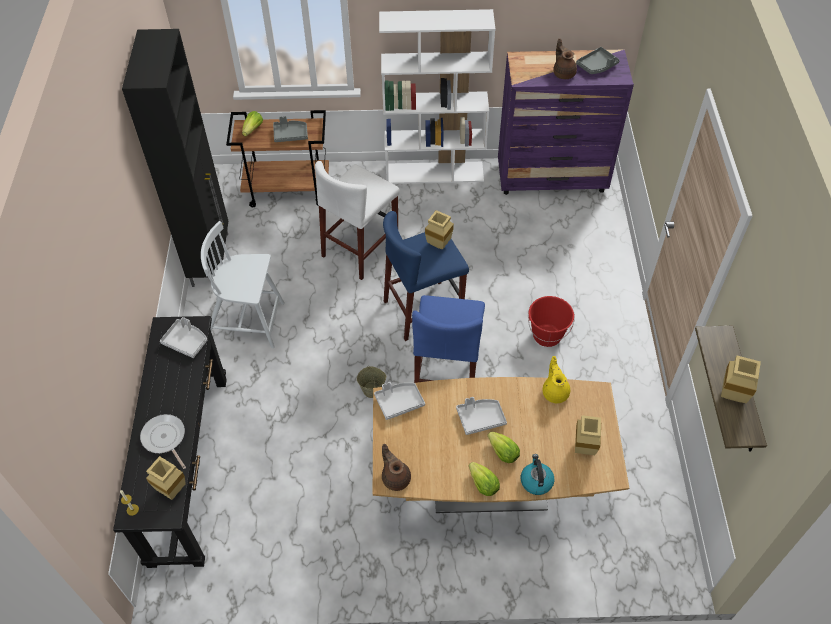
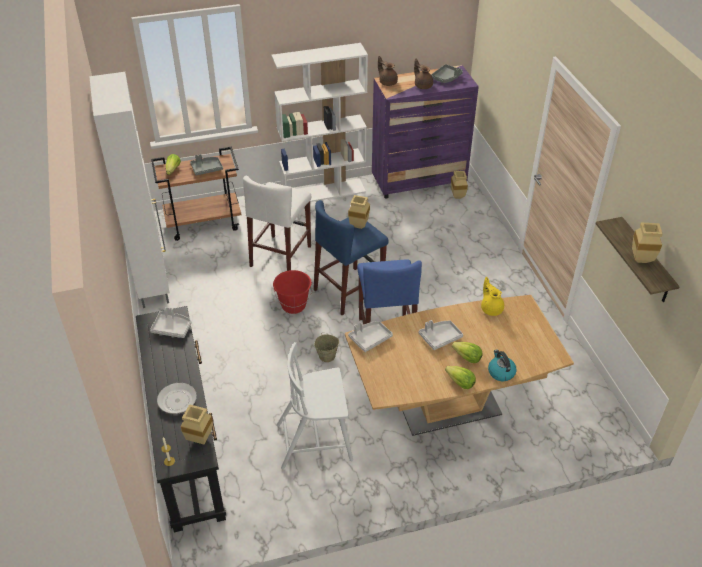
camera: 15 degrees left, 10 degrees down
(211, 258) = (153, 284): black cabinet -> white cabinet
(247, 322) = (201, 326): white chair -> white chair (316, 441)
(395, 477) = (387, 392): brown teapot -> brown teapot (387, 82)
(547, 335) = (455, 291): red bucket -> red bucket (293, 305)
(583, 447) = (527, 342): beige vase -> beige vase (457, 196)

